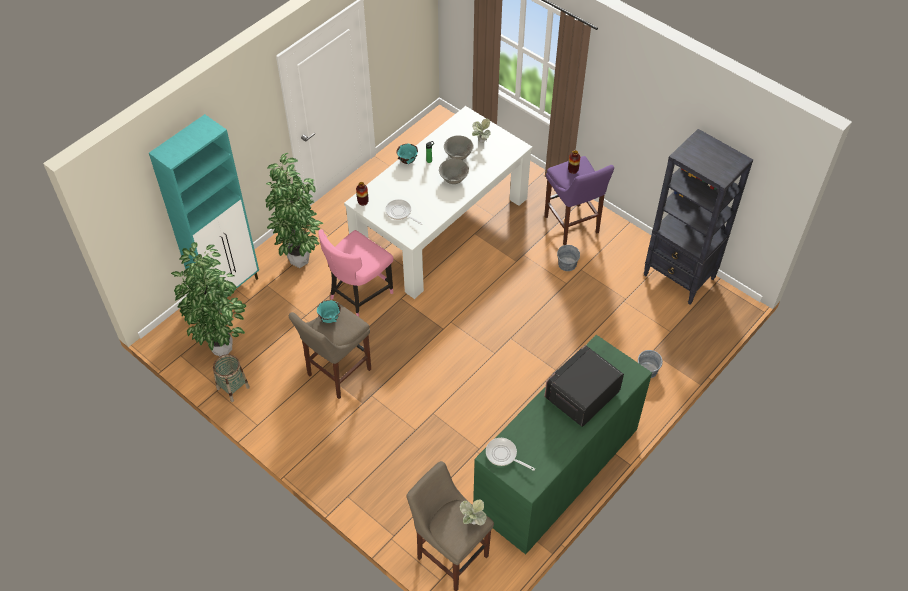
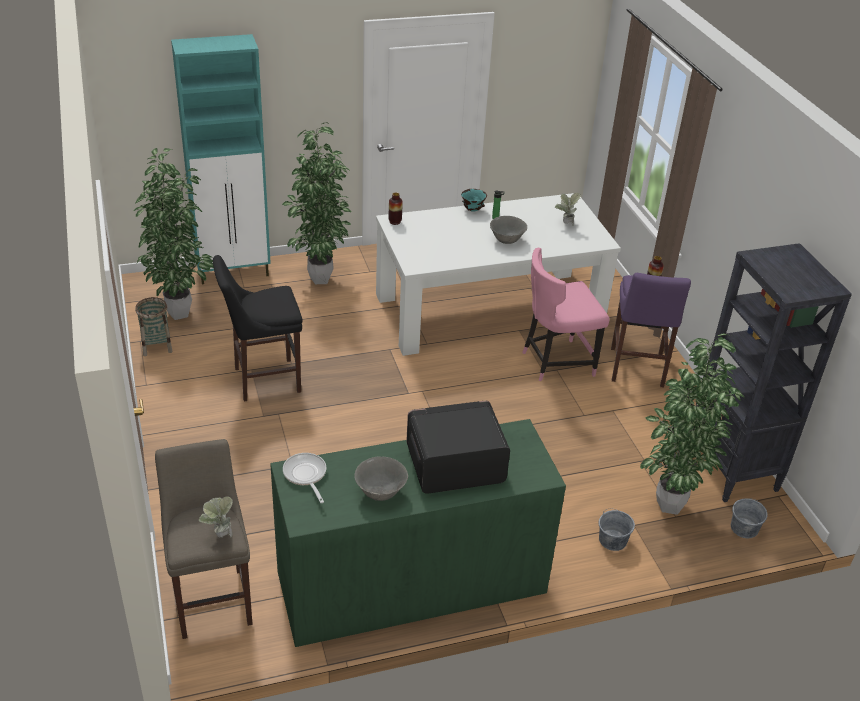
camera: 30 degrees right, 15 degrees down
(330, 318) = (267, 295): turquoise bowl -> none
(336, 374) = (263, 380): beige stool -> black stool
(359, 295) = (350, 328): pink chair -> pink chair (555, 362)
(400, 213) = (423, 243): frying pan -> none
(458, 155) = (530, 225): grey bowl -> grey bowl (380, 492)
(567, 264) = (600, 399): grey bucket -> grey bucket (744, 528)
(664, 327) = (670, 508): none -> potted plant

